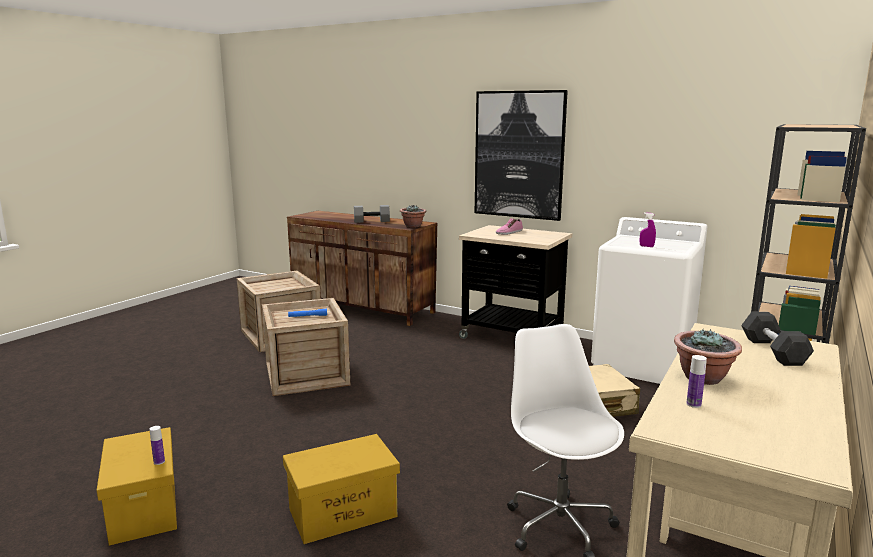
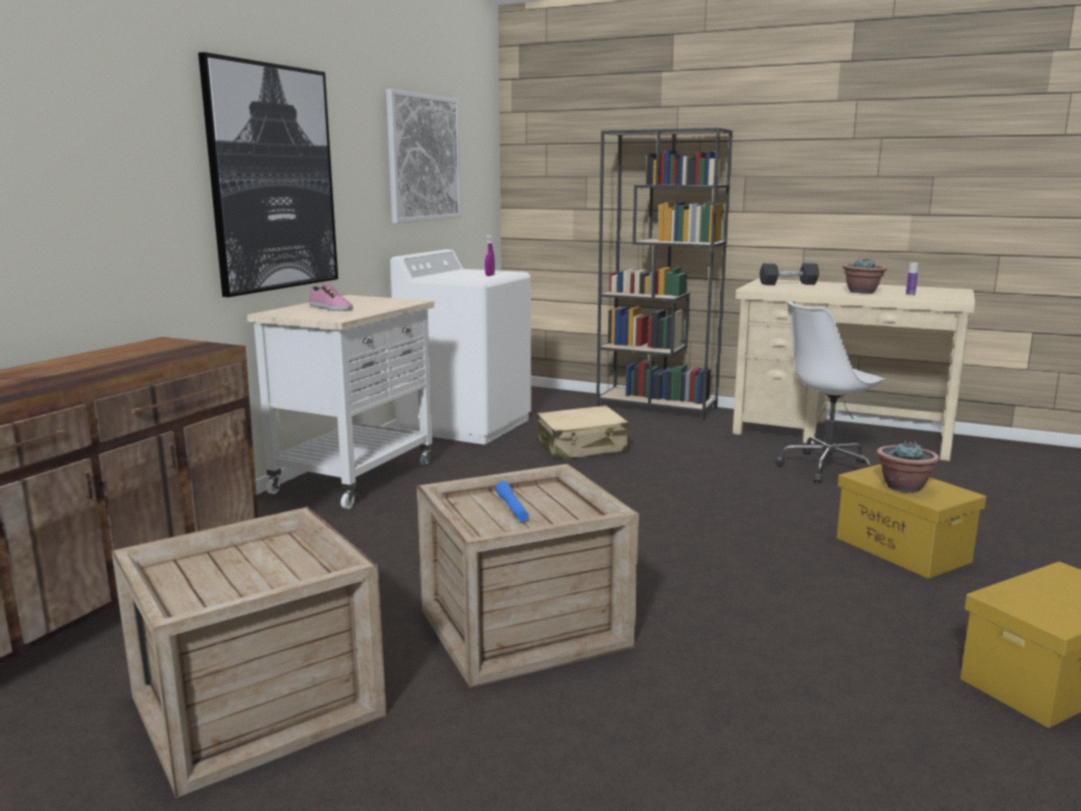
camera: 95 degrees left, 0 degrees up
(159, 462) = (1051, 575): bottle -> none
(371, 221) = (90, 368): grey dumbbell -> none
(413, 226) = (196, 345): potted plant -> potted plant (903, 487)
(512, 337) = (354, 478): black cart -> white cart
(688, 145) = (424, 158): none -> picture

